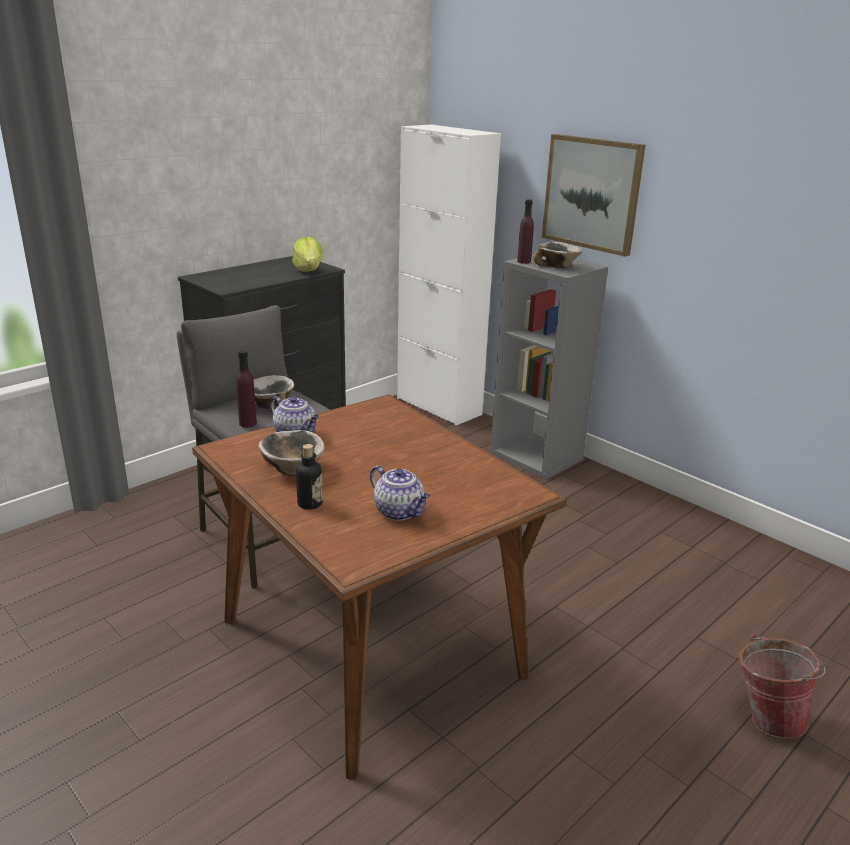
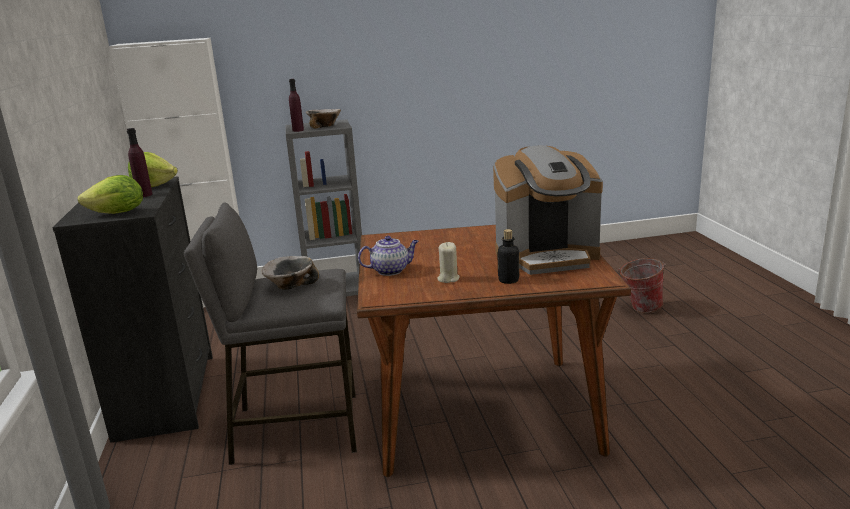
camera: 55 degrees left, 5 degrees down
(221, 283) = (118, 213): none -> lettuce
(248, 423) = (311, 298): purple bottle -> purple bottle (144, 195)
(292, 469) = (448, 279): bowl -> beige candle
(400, 512) = (546, 257): teapot -> coffee machine
(592, 193) = (314, 68): picture -> none

